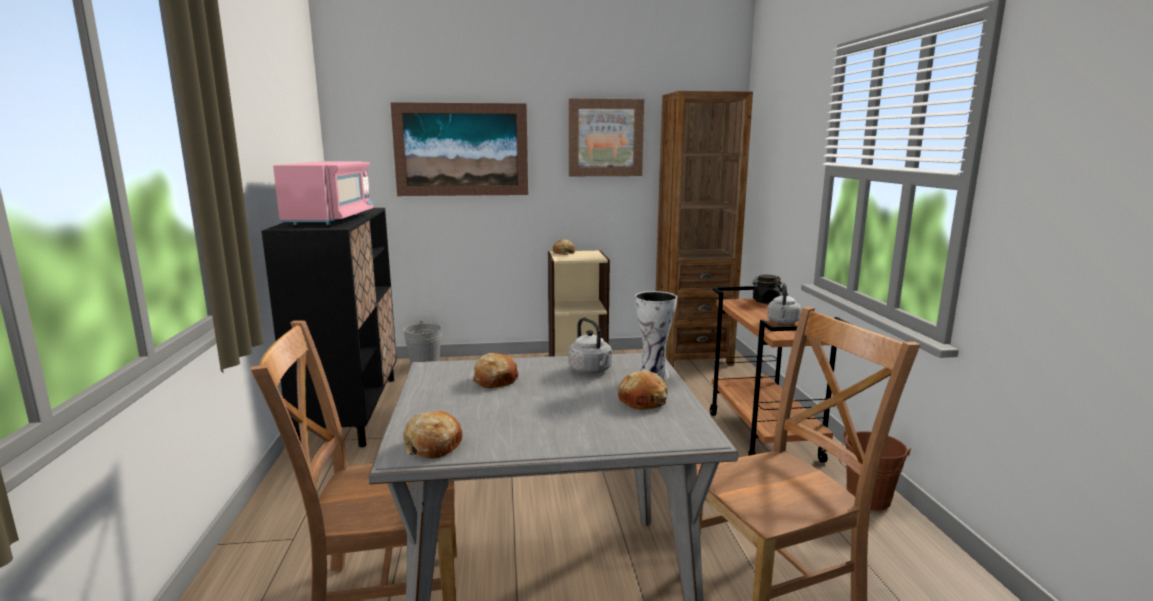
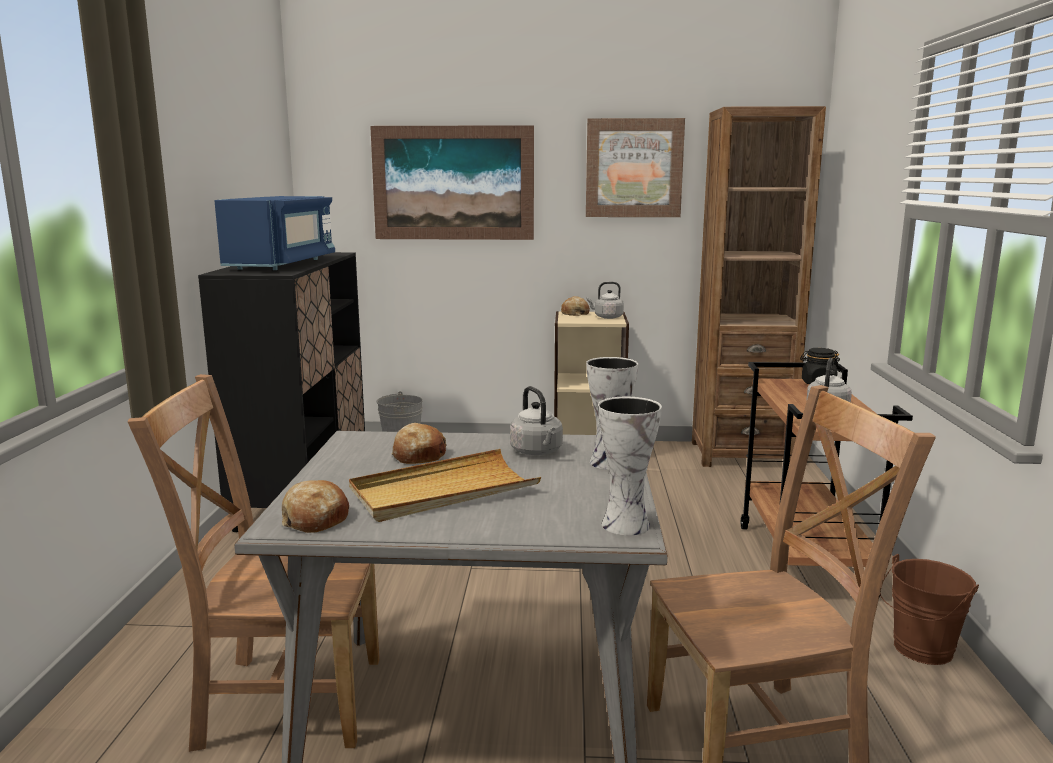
camera: 10 degrees right, 0 degrees up
(330, 219) = (282, 264): pink microwave -> blue microwave
(531, 411) = (443, 491): none -> beige tray
(590, 255) = (607, 317): none -> grey kettle
(643, 400) = (581, 489): bread -> none
(692, 429) = (623, 524): none -> vase

